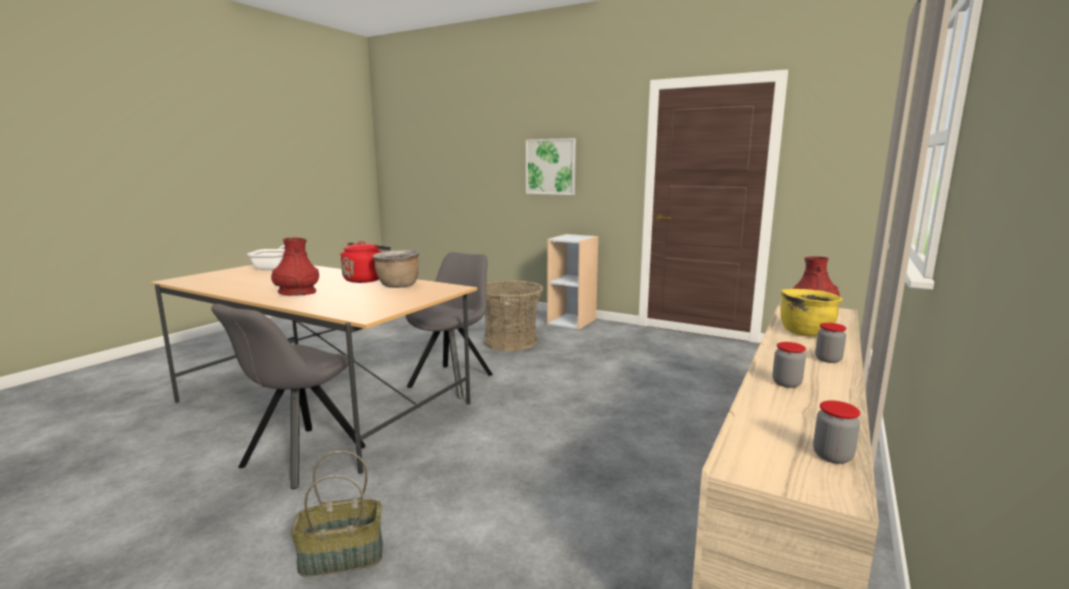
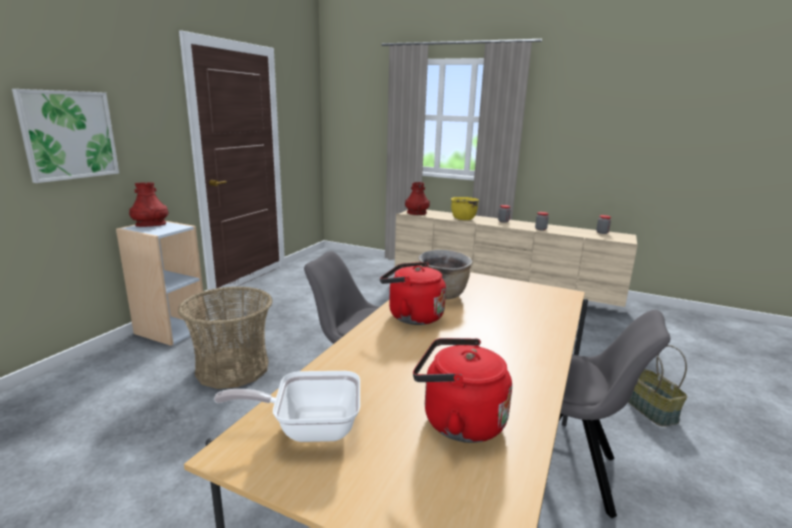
camera: 95 degrees left, 5 degrees up
(241, 281) = (458, 421): none -> red kettle
(297, 292) = (505, 345): red vase -> red vase (151, 225)

